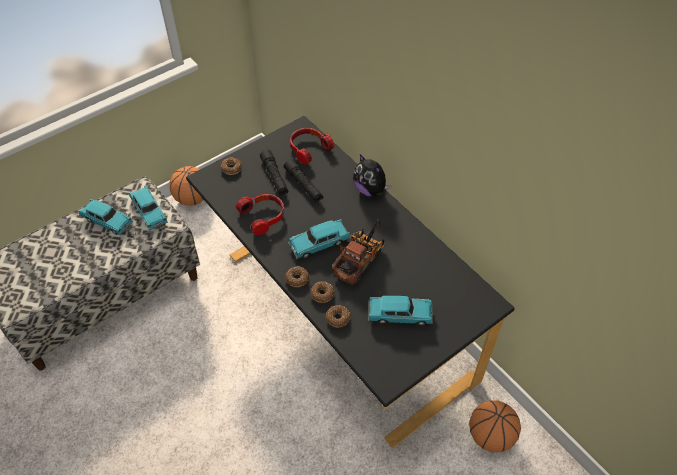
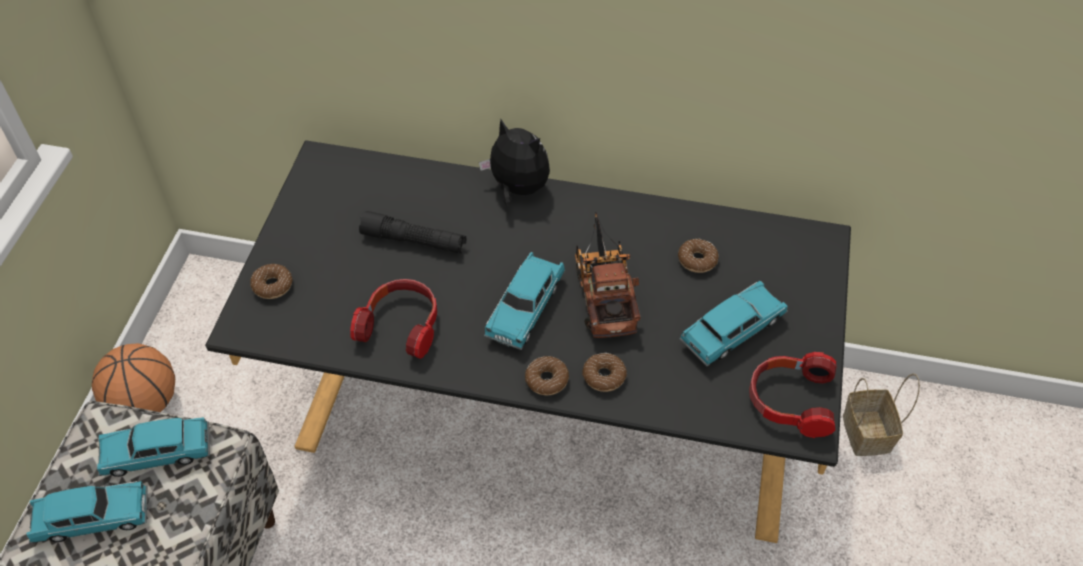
camera: 40 degrees left, 0 degrees up
(149, 212) = (157, 454): turquoise toy car -> turquoise toy car turned 150 degrees clockwise
(274, 177) = (356, 256): black flashlight -> none
(308, 149) = (366, 184): headphones -> headphones (789, 400)
(338, 318) = (659, 394): donut -> donut (697, 260)
(370, 190) = (517, 189): plush toy -> plush toy turned 150 degrees counterclockwise
(490, 435) = (868, 434): basketball -> basket

